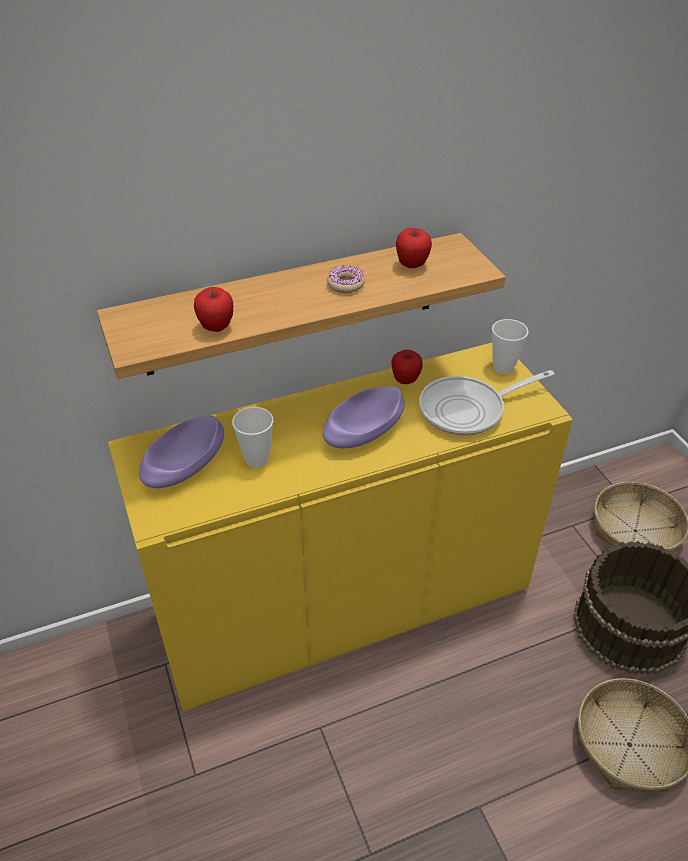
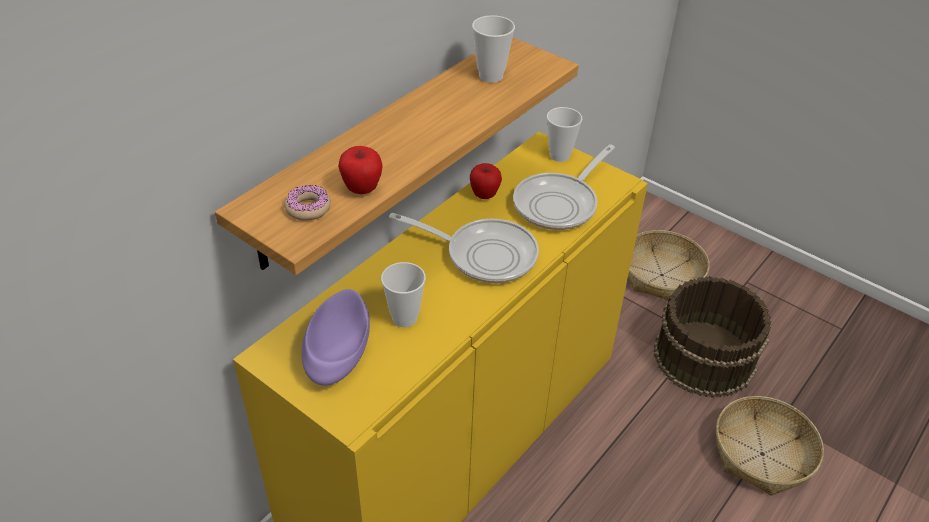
camera: 30 degrees left, 0 degrees up
(345, 284) = (447, 111): donut -> donut (308, 208)
(364, 431) = (484, 254): purple bowl -> frying pan
(412, 265) = (491, 76): apple -> cup

